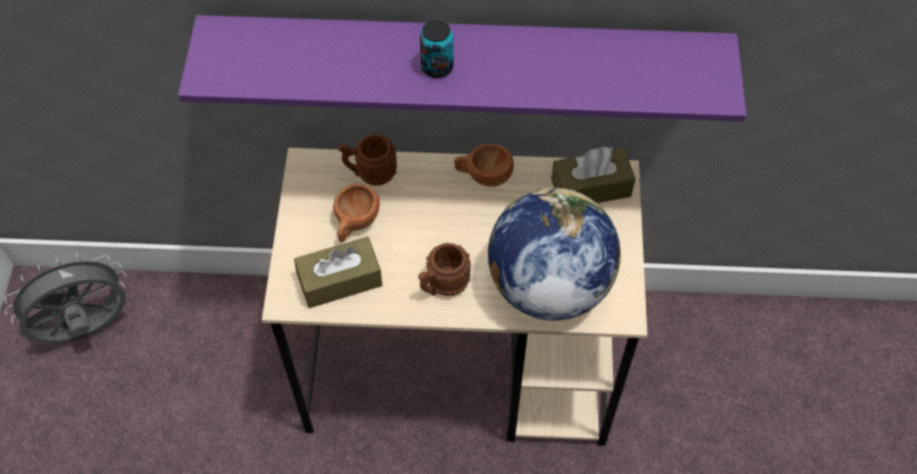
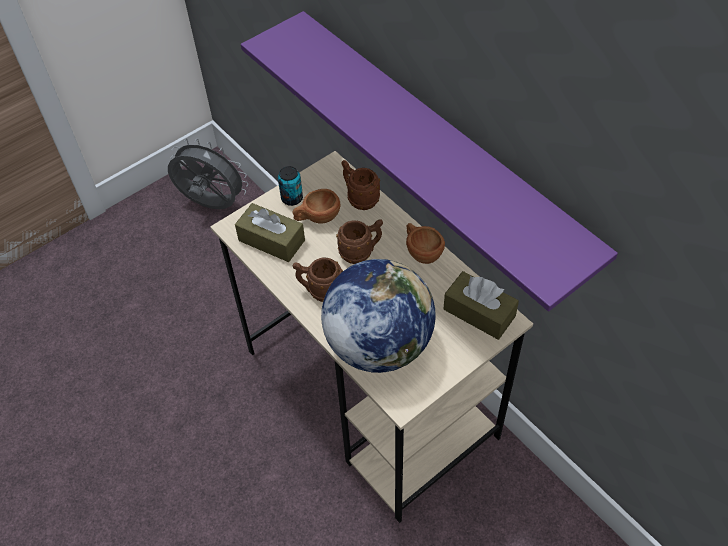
camera: 50 degrees right, 5 degrees down
(434, 221) = (361, 252): none -> brown mug
(437, 67) = (390, 127): can -> can (292, 198)

